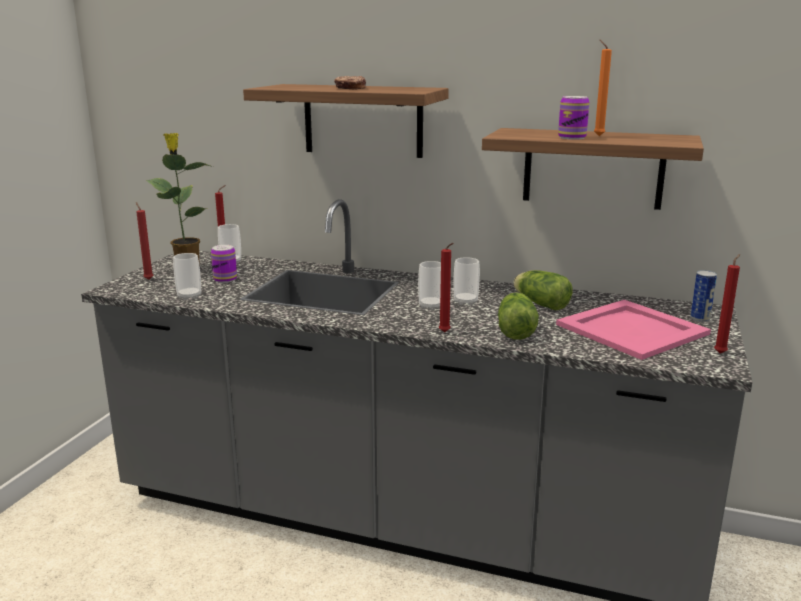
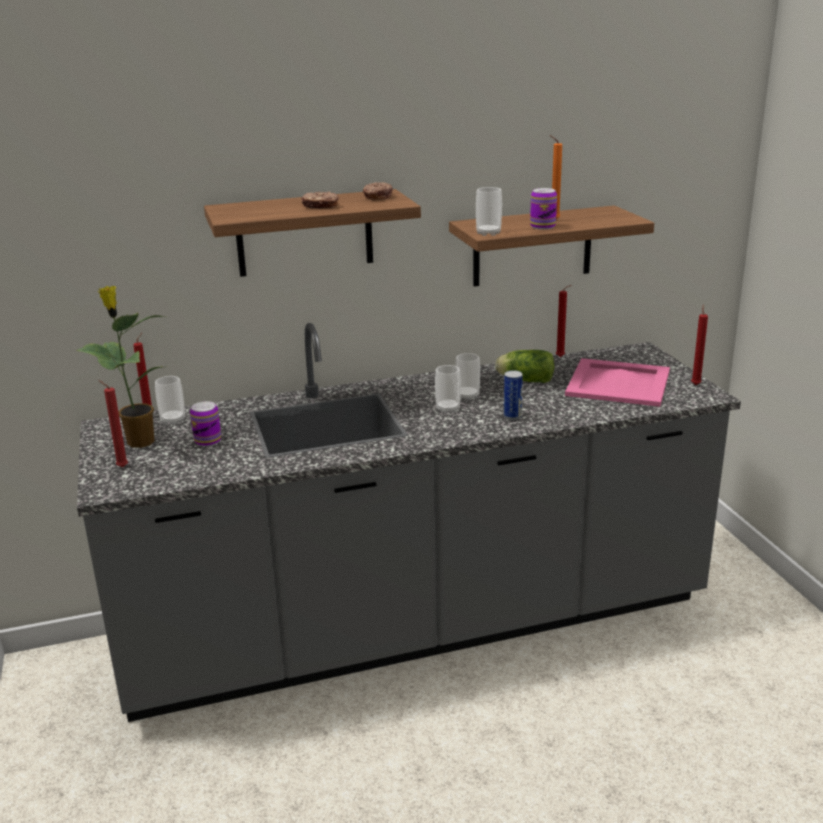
camera: 35 degrees left, 5 degrees up
(189, 296) = (209, 471): cup -> cup (488, 233)
(413, 88) = (377, 196): none -> donut
(445, 333) = (500, 430): red candle -> red candle (561, 357)
(515, 330) = (545, 409): lettuce -> none
(700, 319) = (646, 360): can -> can (512, 416)

